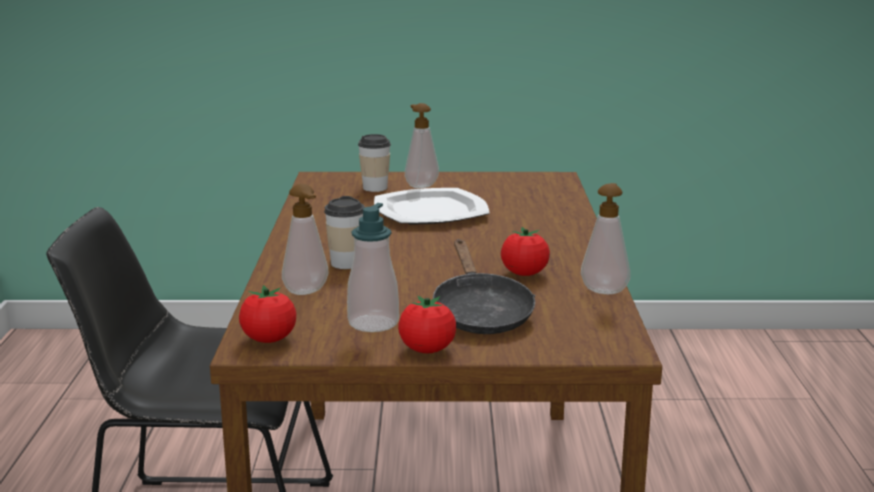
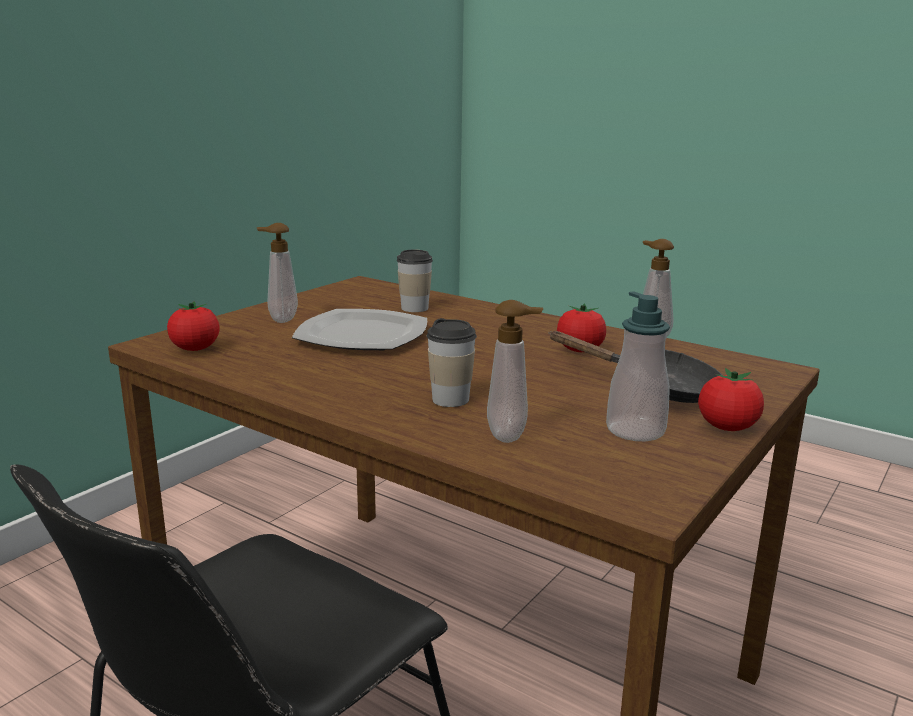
camera: 55 degrees left, 0 degrees up
(269, 339) = (631, 488): tomato -> tomato (195, 349)
(375, 188) = (246, 334): cup -> cup (414, 308)

